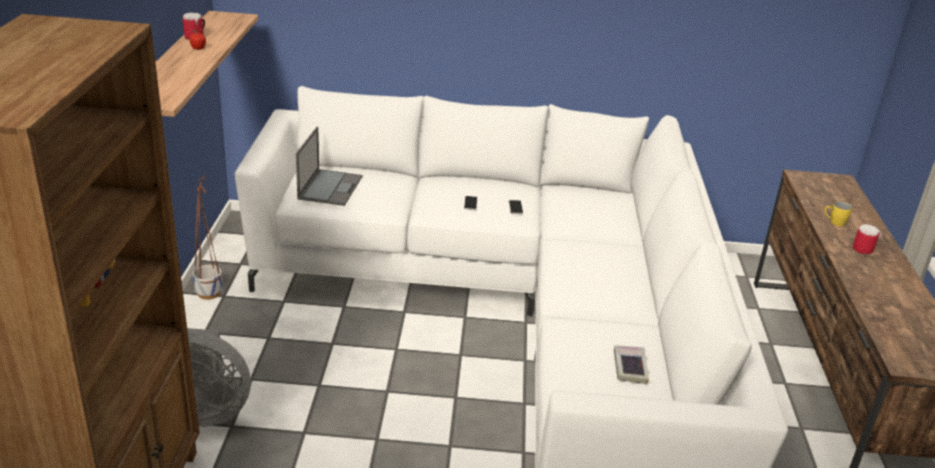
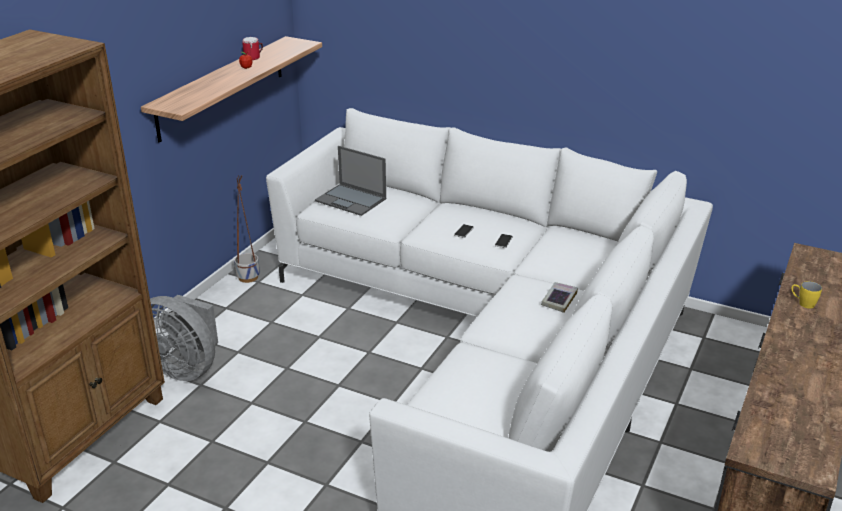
camera: 25 degrees right, 0 degrees up
(330, 187) = (351, 200): laptop -> laptop turned 90 degrees clockwise
(630, 367) = (496, 399): book -> book (559, 300)
(862, 248) = (812, 333): mug -> none

